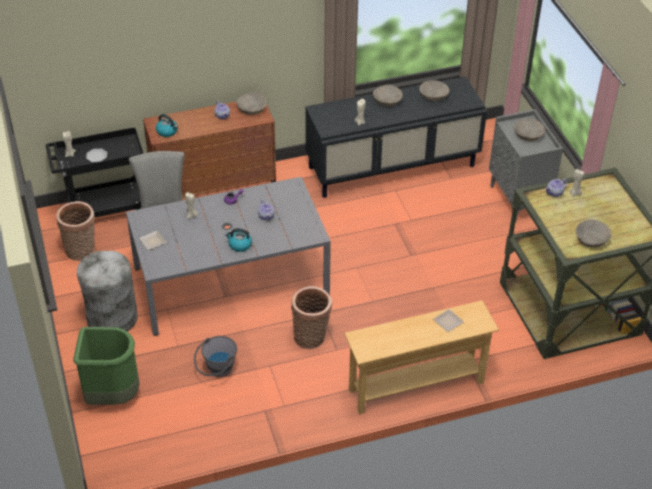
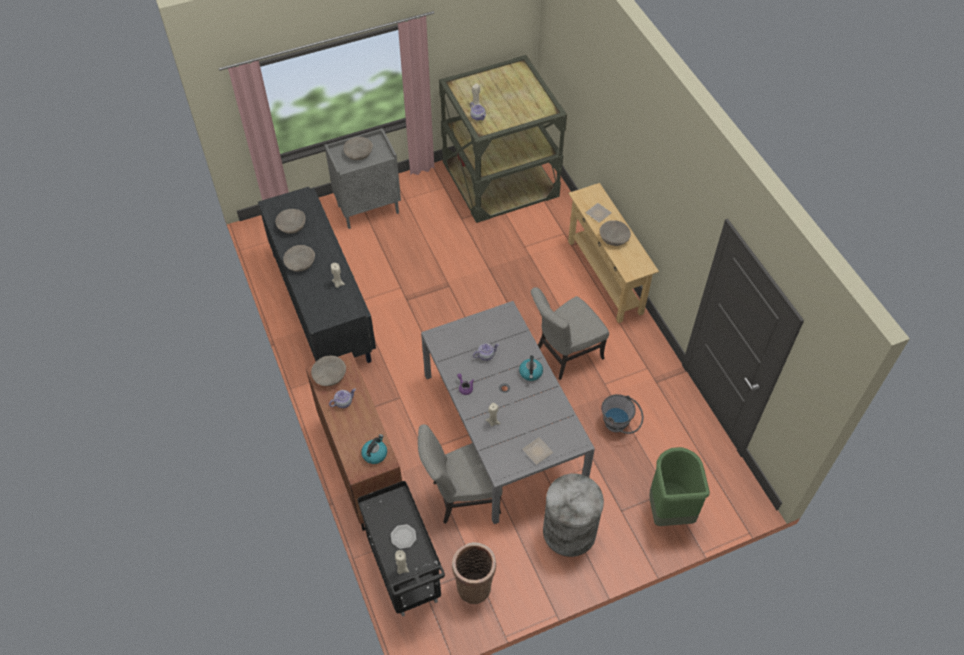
camera: 95 degrees left, 10 degrees up
(311, 337) = (565, 355): basket -> grey chair
(591, 239) = (531, 98): beige bowl -> beige bowl (613, 237)

